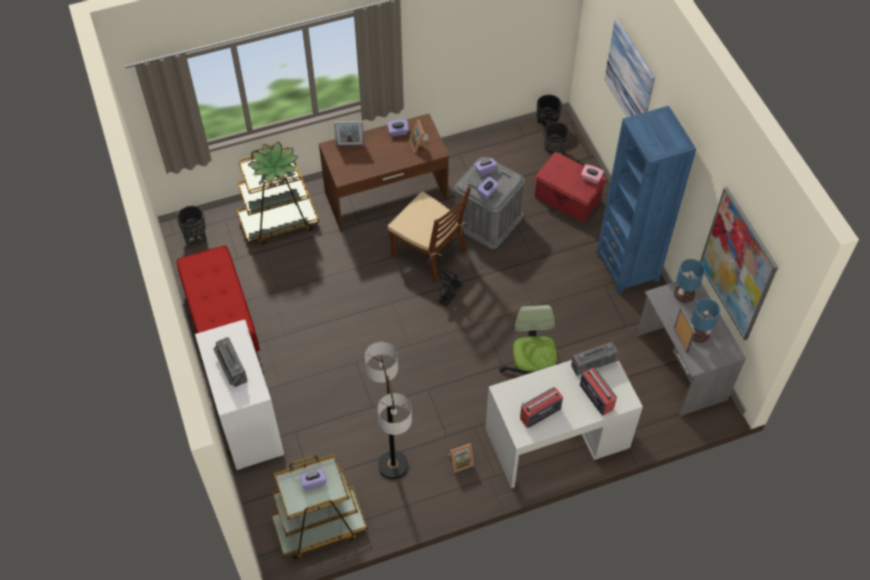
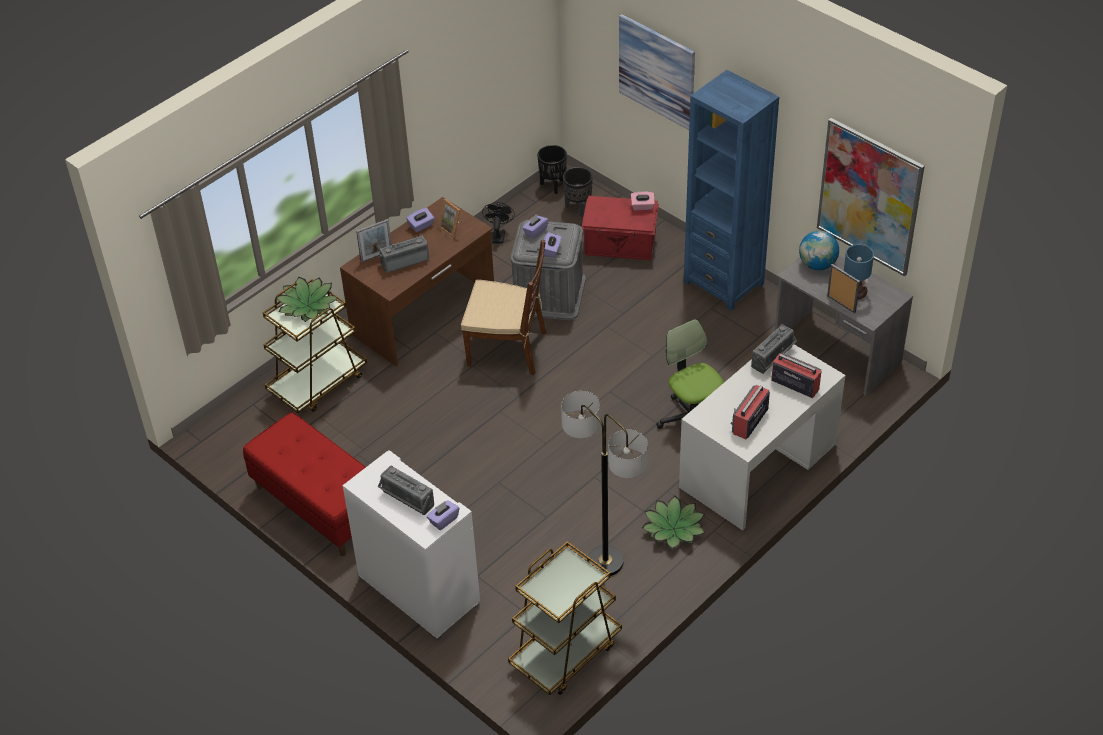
camera: 25 degrees left, 10 degrees down
(196, 238) = (231, 434): black planter -> none
(313, 482) = (562, 577): purple tissue box -> purple tissue box (443, 520)
(367, 157) = (404, 261): none -> radio
(448, 296) = (556, 381): black fan -> black fan (498, 235)
(460, 462) = (674, 528): picture frame -> potted plant
(683, 296) = (817, 265): table lamp -> globe

